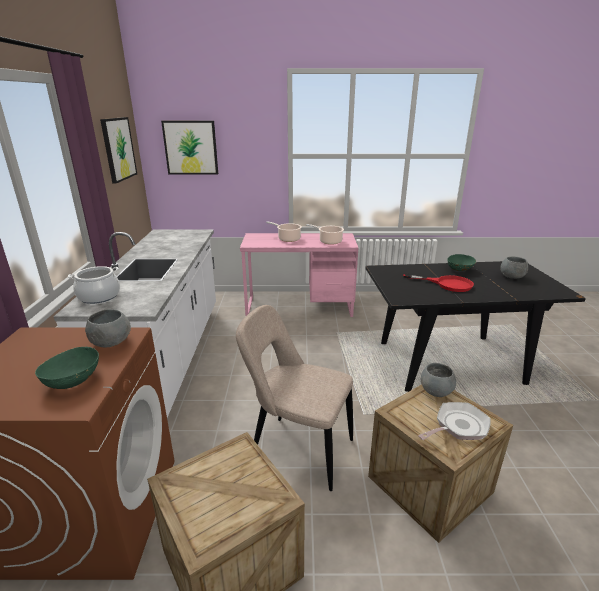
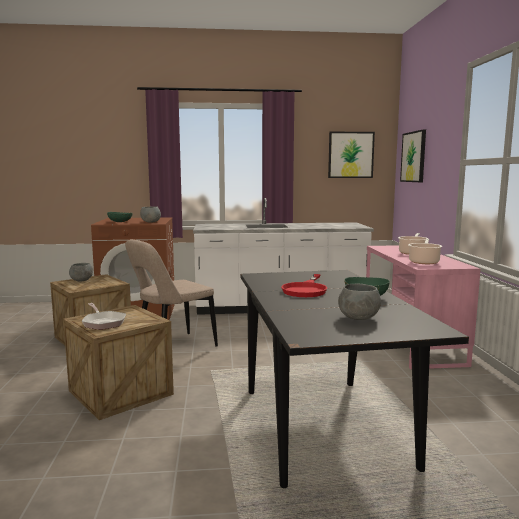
camera: 85 degrees right, 15 degrees down
(99, 296) = (220, 225): cooking pot -> none
(297, 449) = (172, 349): beige chair -> beige chair turned 150 degrees counterclockwise
(436, 391) = (149, 320): grey bowl -> grey bowl (81, 280)

